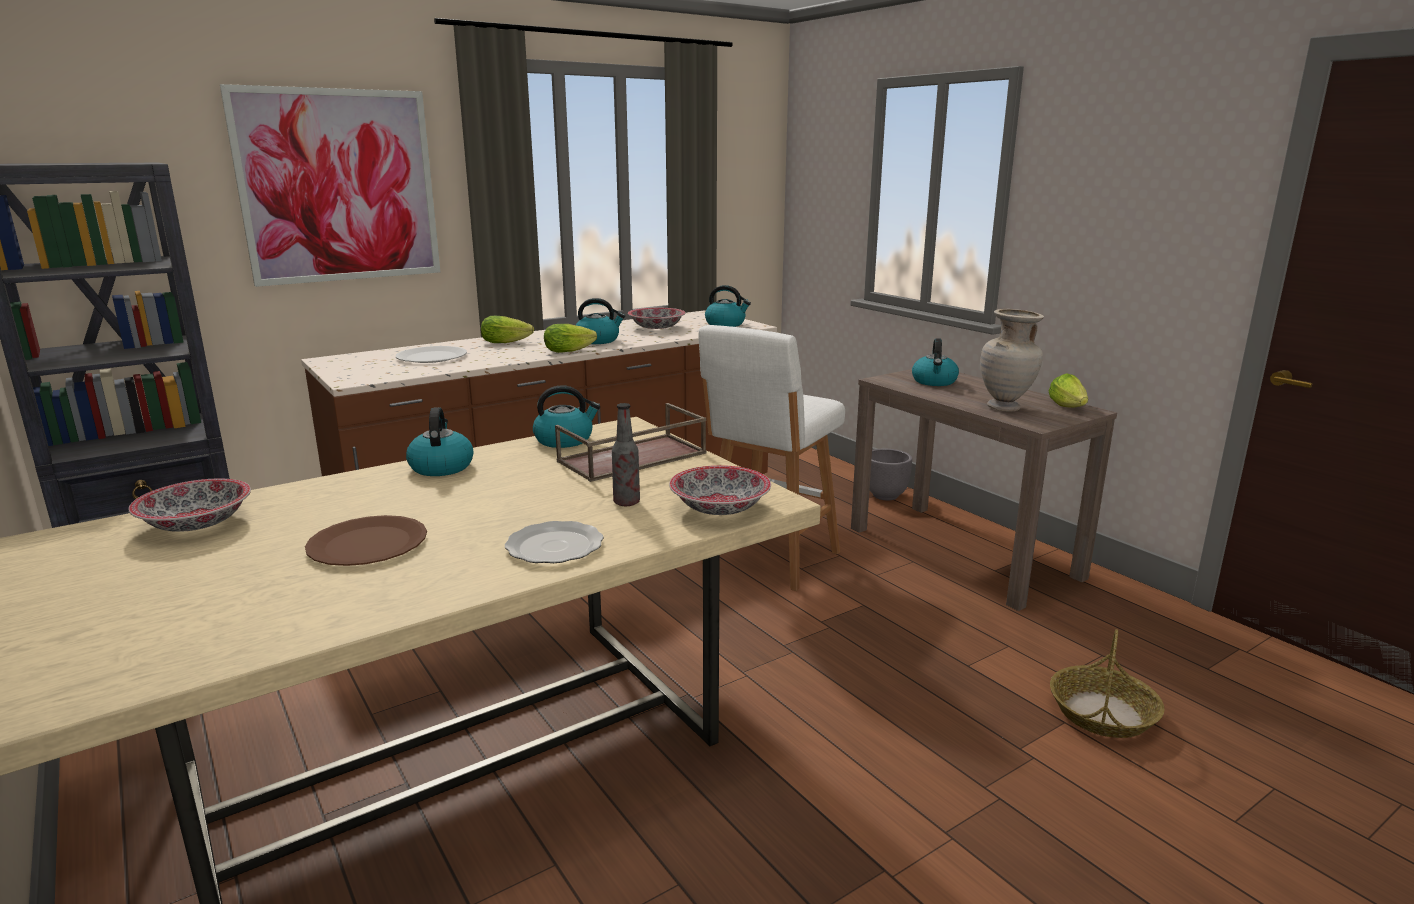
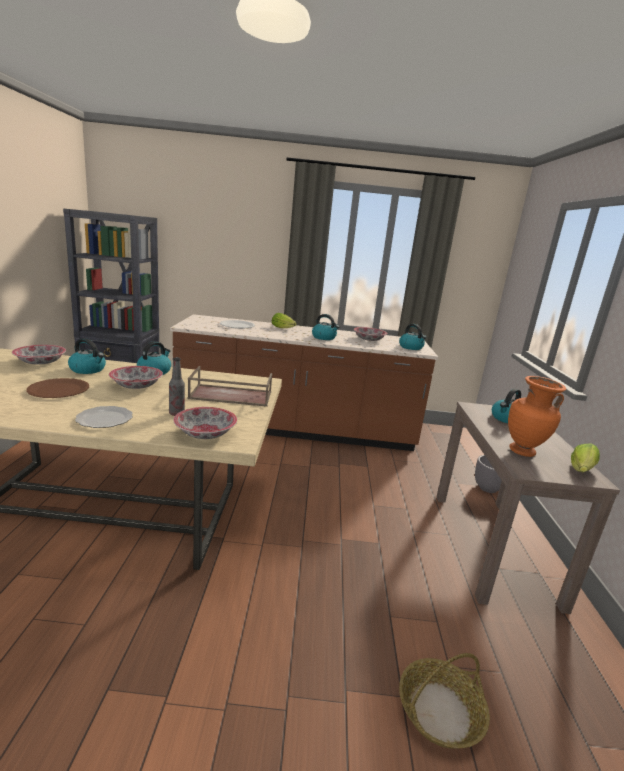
camera: 35 degrees right, 0 degrees up
(339, 186) = (231, 238): picture -> none
(474, 494) = (136, 386): none -> bowl
(565, 440) = (224, 378): kettle -> kettle (88, 370)
(572, 350) = (300, 338): lettuce -> none
(769, 560) = (362, 492): white stool -> none
(1005, 408) = (523, 452): beige vase -> orange vase

